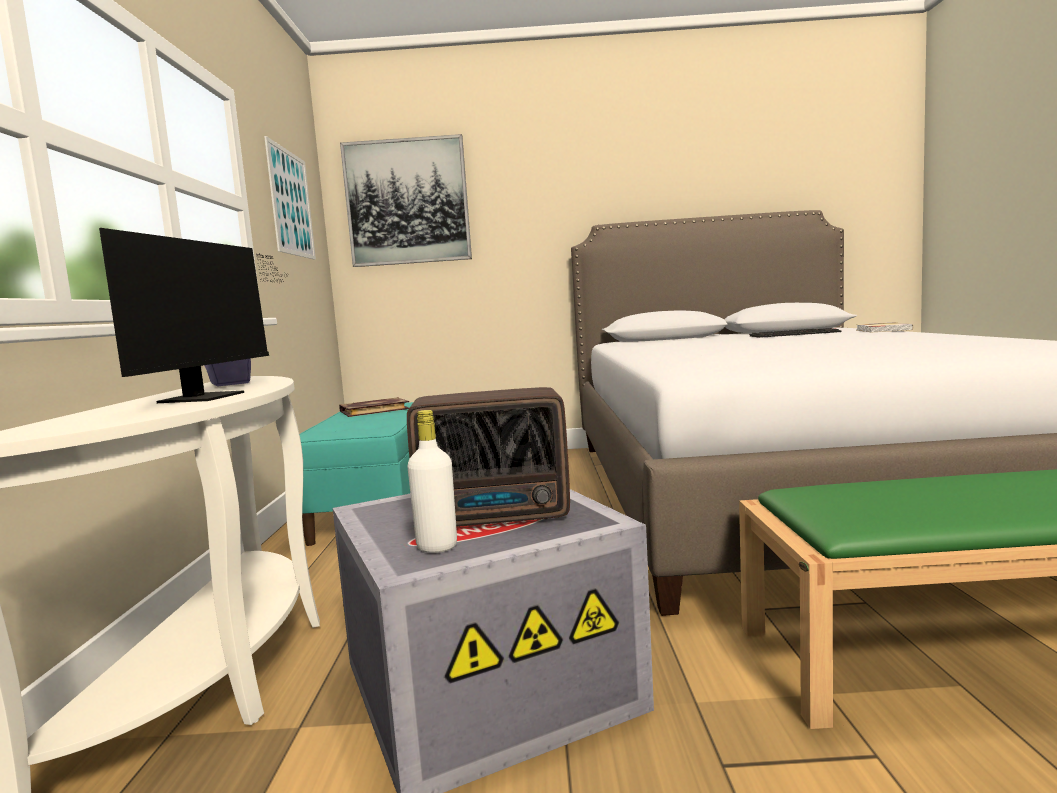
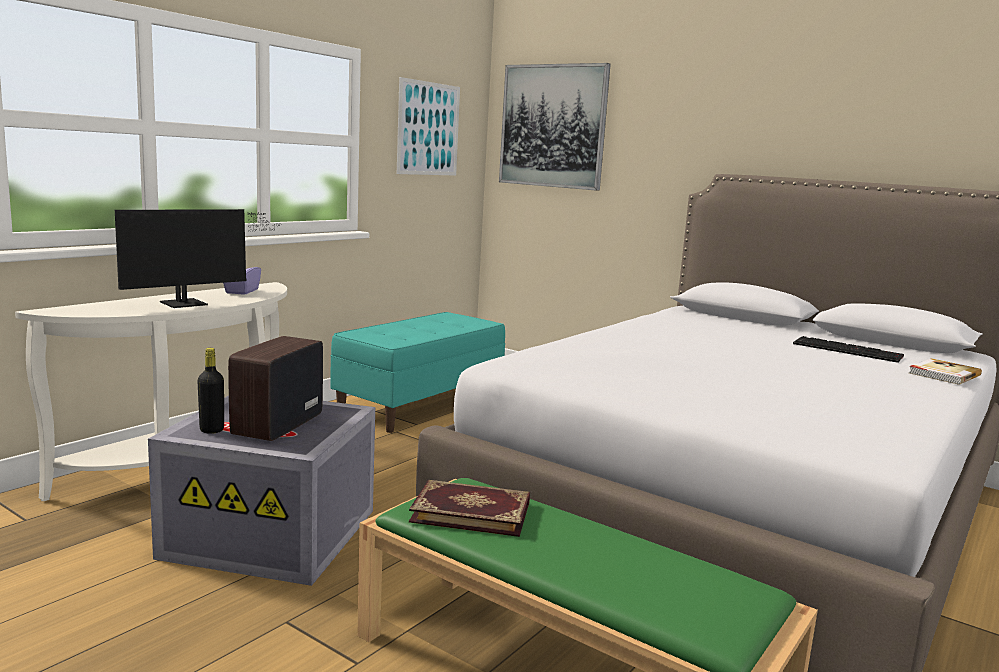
camera: 35 degrees right, 5 degrees up
(374, 410) = (447, 321): book -> book (471, 511)
(437, 547) = (212, 430): white bottle -> black bottle
(497, 516) = (275, 426): radio -> radio turned 75 degrees clockwise

